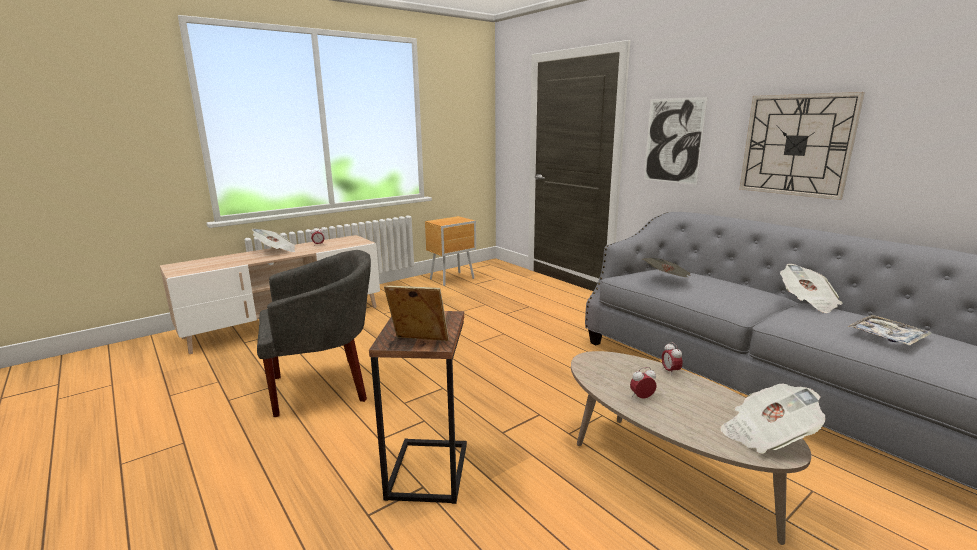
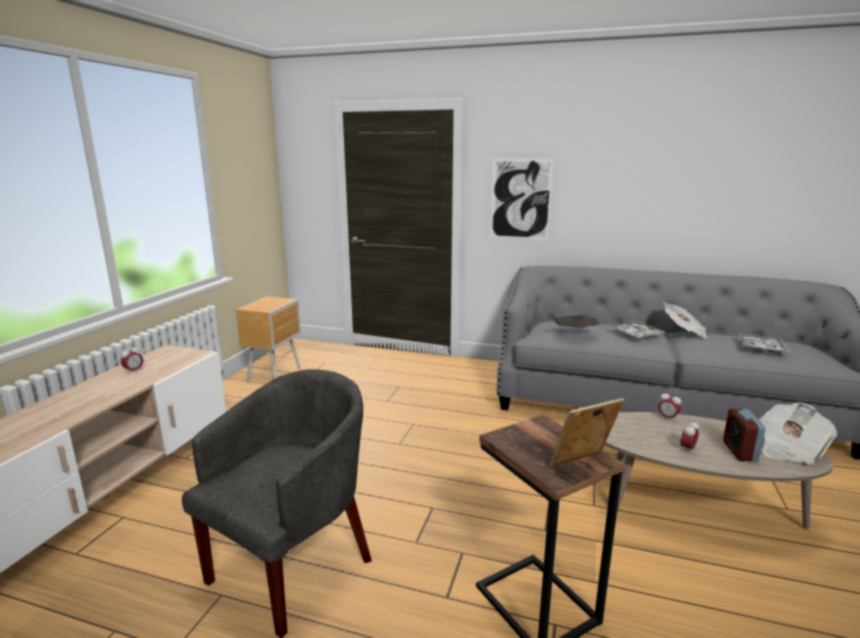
camera: 35 degrees left, 0 degrees up
(276, 251) = (79, 395): newspaper -> none
(697, 418) = (739, 451): none -> alarm clock
(737, 293) = (636, 334): none -> tray
(796, 145) = (636, 202): wall clock -> none

